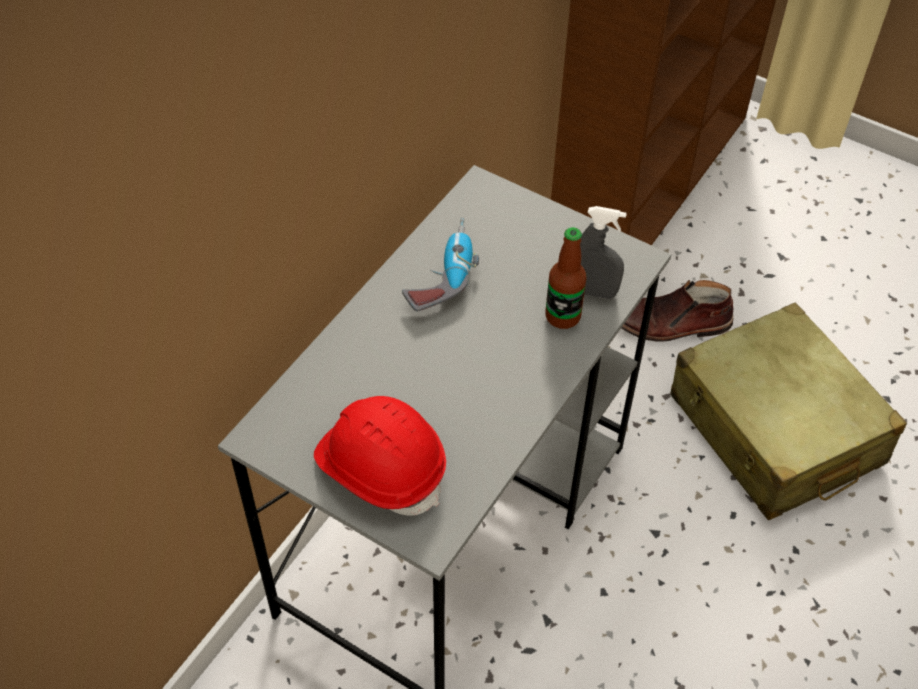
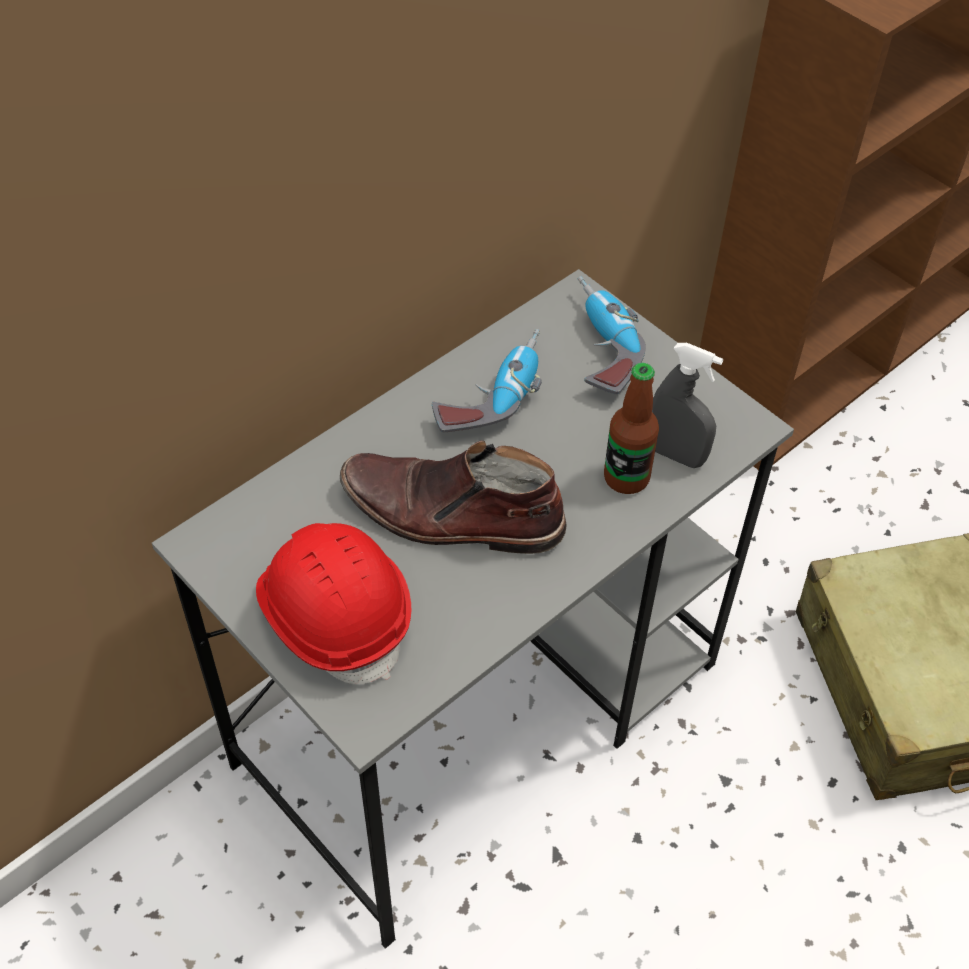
camera: 15 degrees right, 0 degrees up
(509, 222) = (598, 347): none -> power drill
(669, 324) = (820, 524): brown boot -> brown boot (451, 515)

